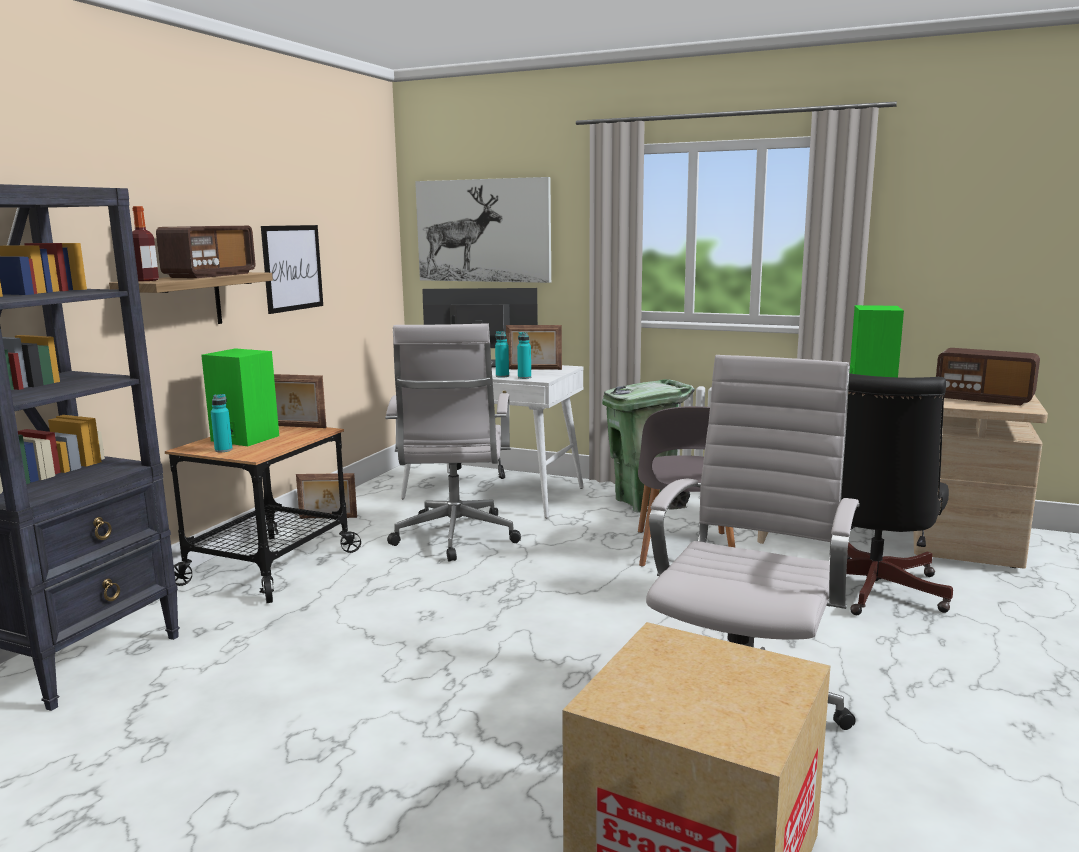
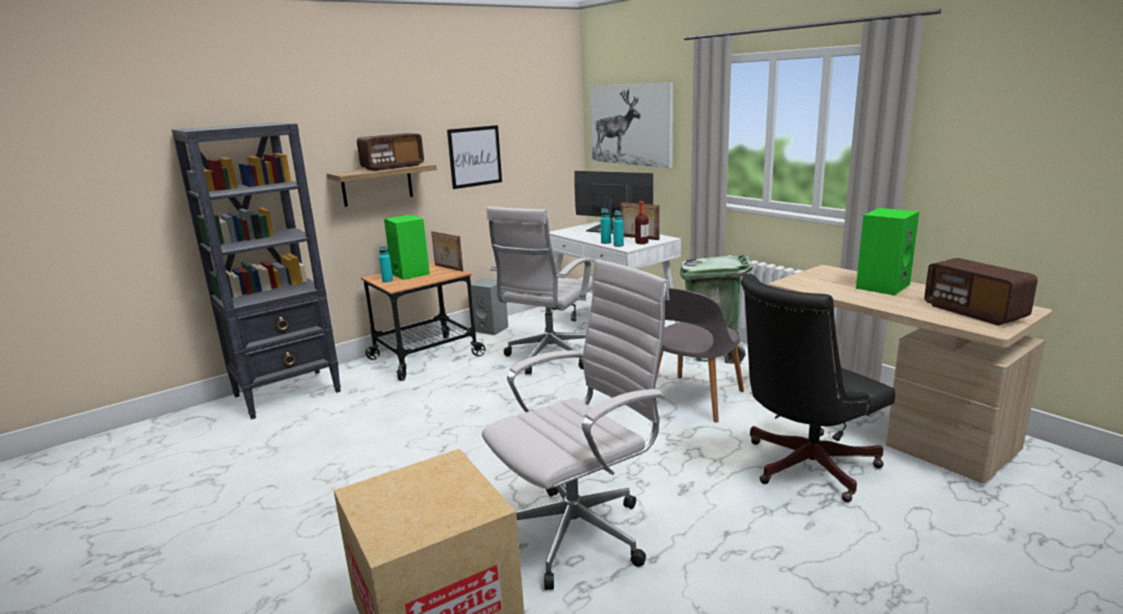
camera: 30 degrees right, 5 degrees up
(146, 280) = (345, 172): bottle -> bottle (641, 243)
(328, 518) = (491, 329): picture frame -> grey speaker

